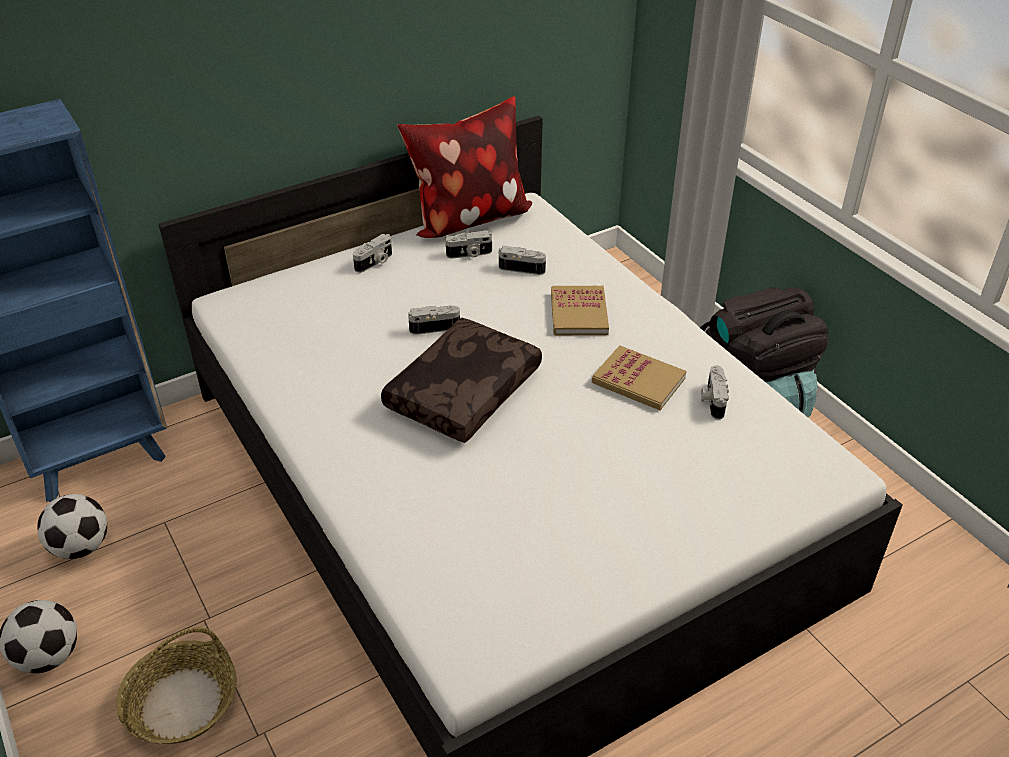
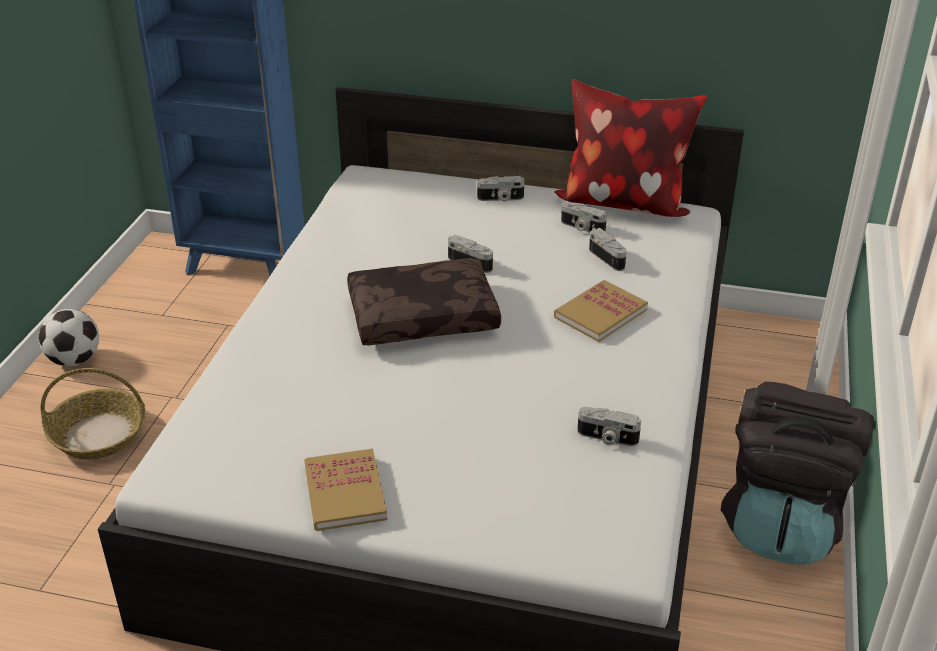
camera: 45 degrees right, 5 degrees down
(81, 547) = (167, 310): football -> none
(638, 381) = (567, 387): book -> book (345, 492)
(712, 400) = (607, 438): camera -> camera turned 120 degrees counterclockwise

